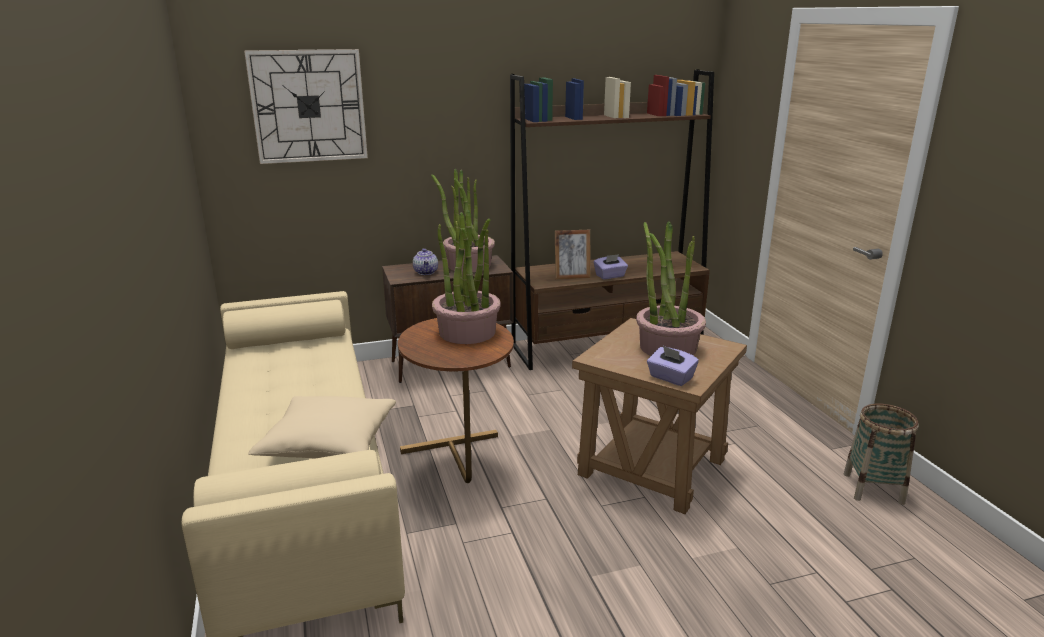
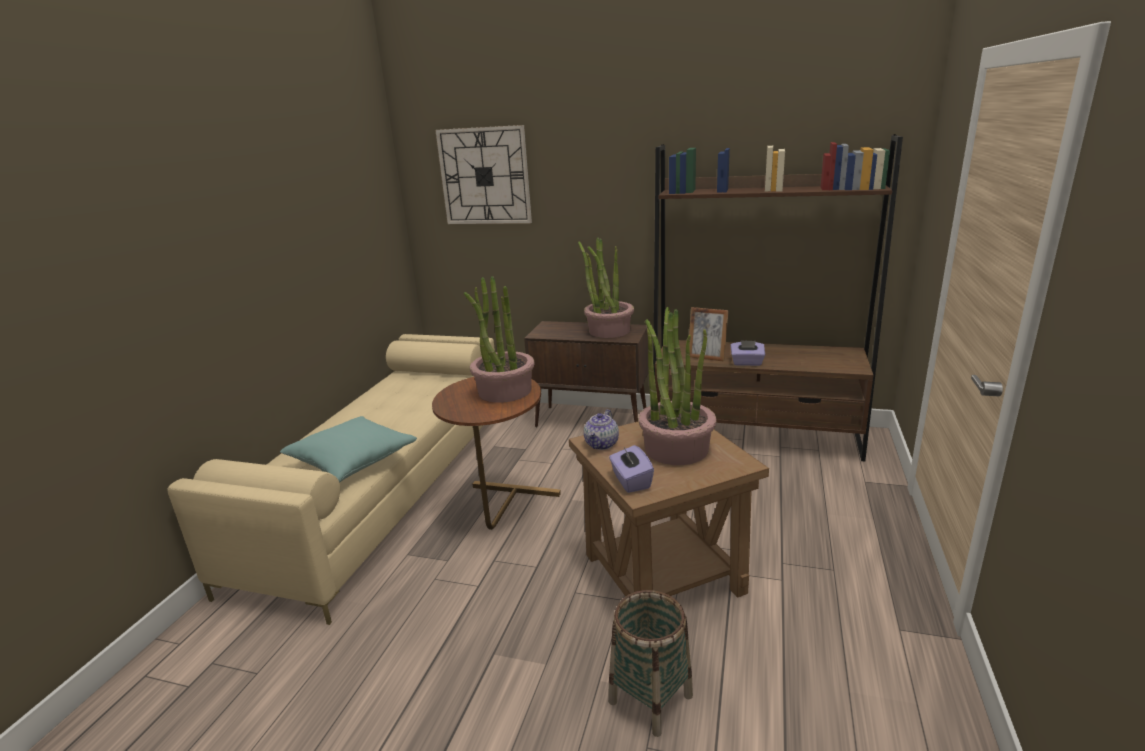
camera: 35 degrees right, 0 degrees up
(329, 445) = (352, 461): beige pillow -> turquoise pillow
(426, 272) = (566, 332): teapot -> teapot (602, 444)
(873, 488) = (905, 700): basket -> basket (650, 698)

